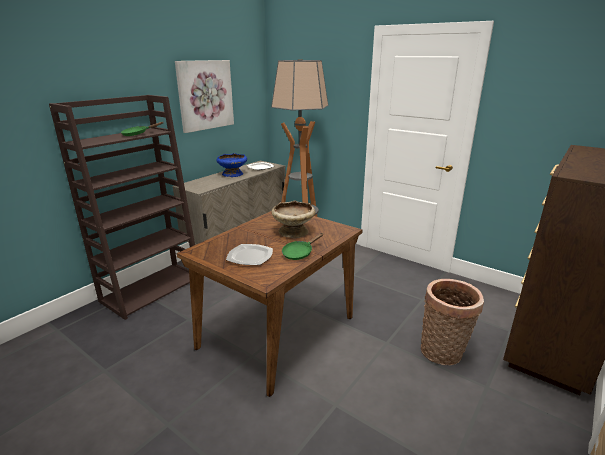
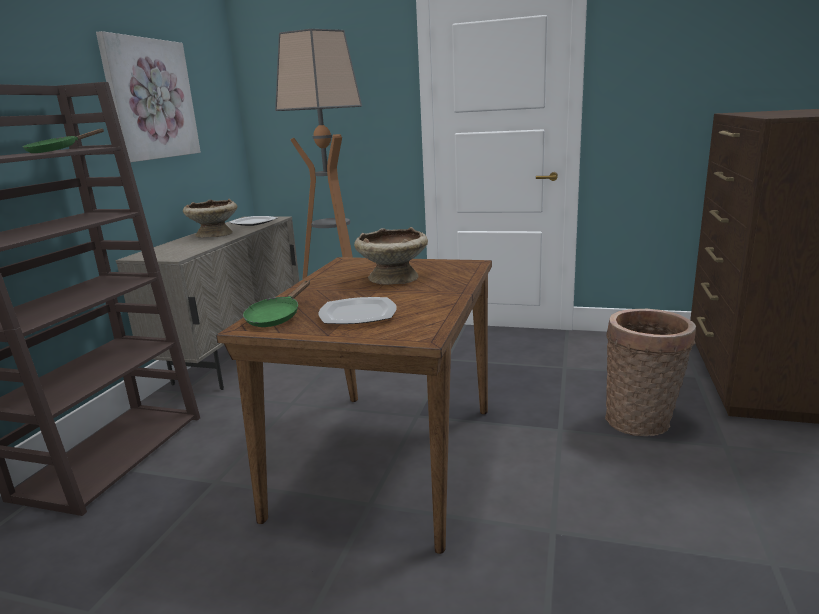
camera: 20 degrees left, 5 degrees down
(233, 174) = (214, 234): blue bowl -> beige bowl
(299, 253) = (434, 297): green frying pan -> green frying pan (276, 317)

